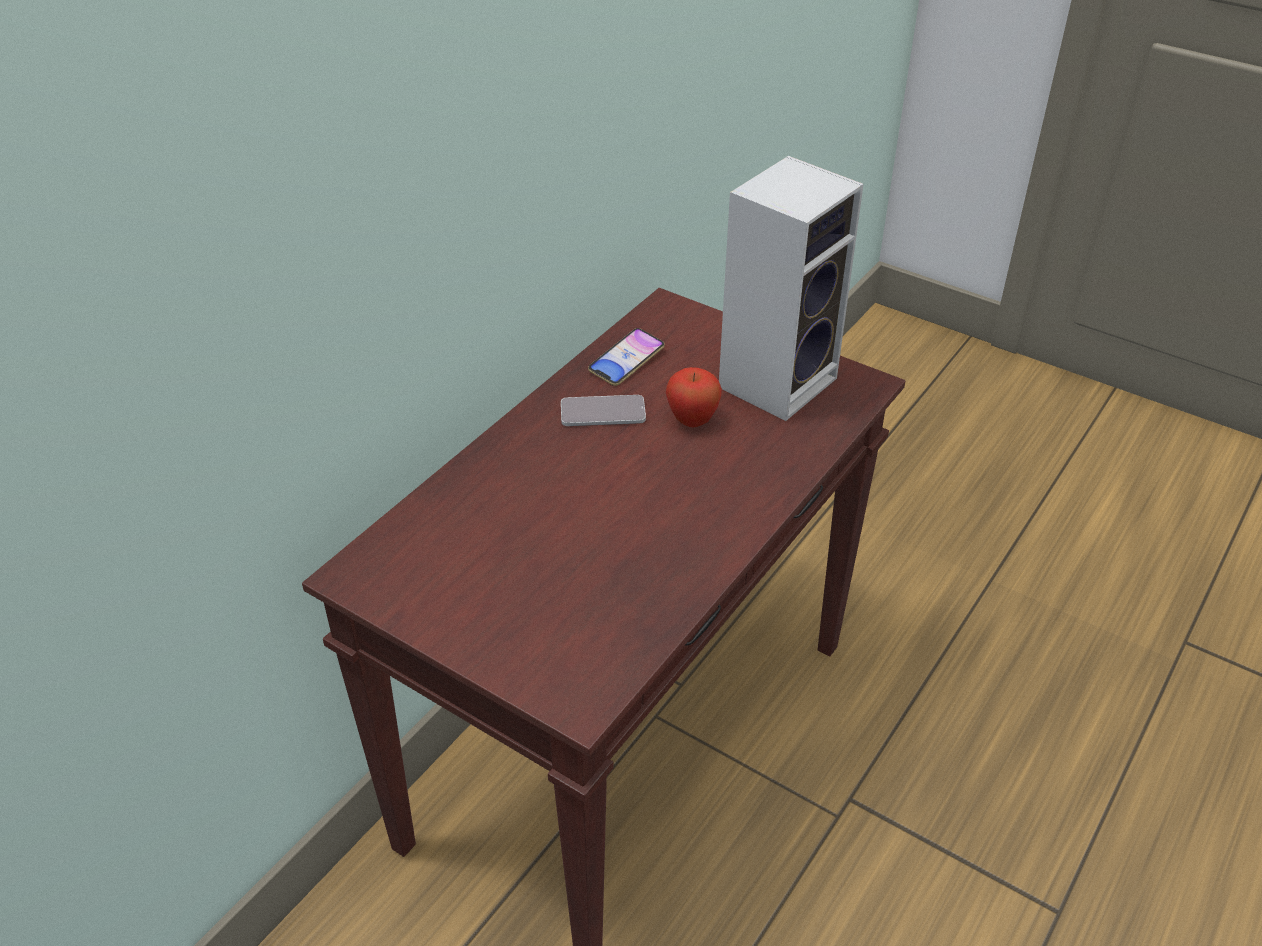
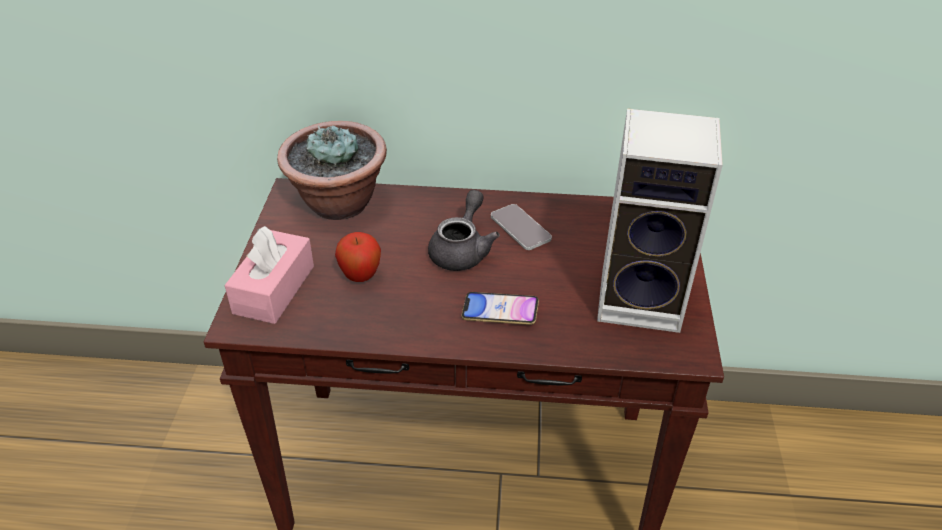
camera: 60 degrees right, 0 degrees up
(422, 540) = (338, 204): none -> potted plant
(542, 651) = (274, 289): none -> pink tissue box
(602, 469) = (462, 250): none -> grey teapot
(626, 361) = (586, 217): phone -> phone (500, 312)
(692, 421) = (550, 272): apple -> apple (360, 276)

